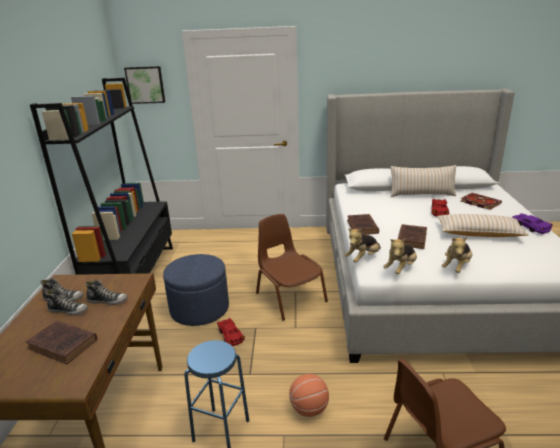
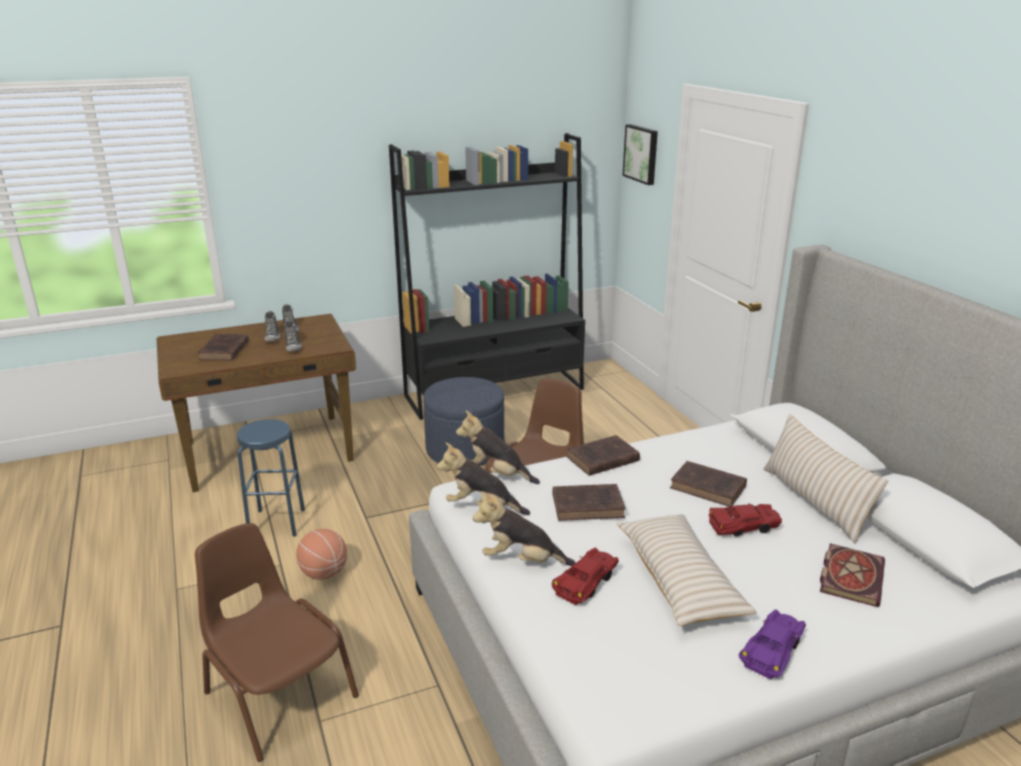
camera: 65 degrees right, 0 degrees up
(230, 335) = (427, 485): red toy car -> red toy car (586, 582)
(403, 210) = (709, 488): none -> brown book

